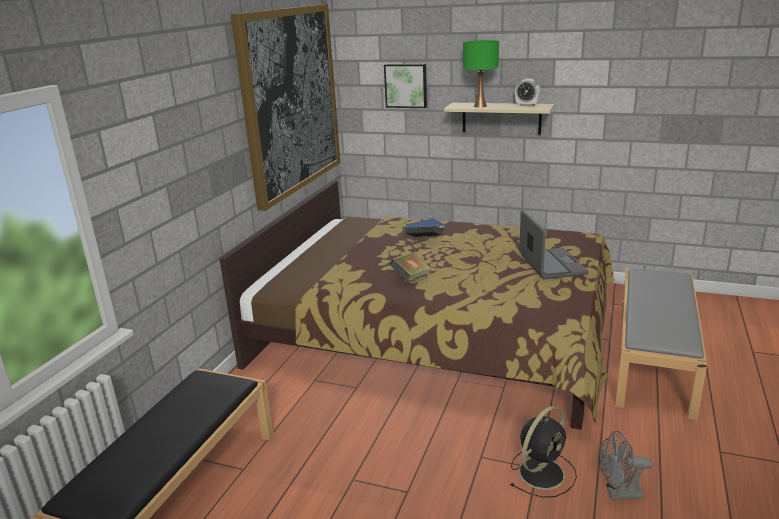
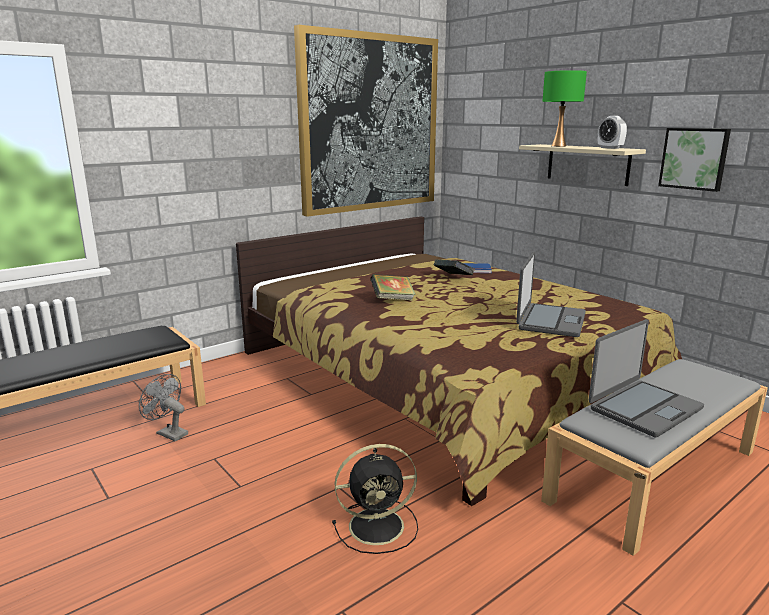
camera: 30 degrees right, 5 degrees down
(406, 85) = (501, 124): picture -> picture (694, 158)
(618, 493) = (432, 582): grey fan -> grey fan (168, 433)
(660, 316) = (644, 408): none -> laptop

